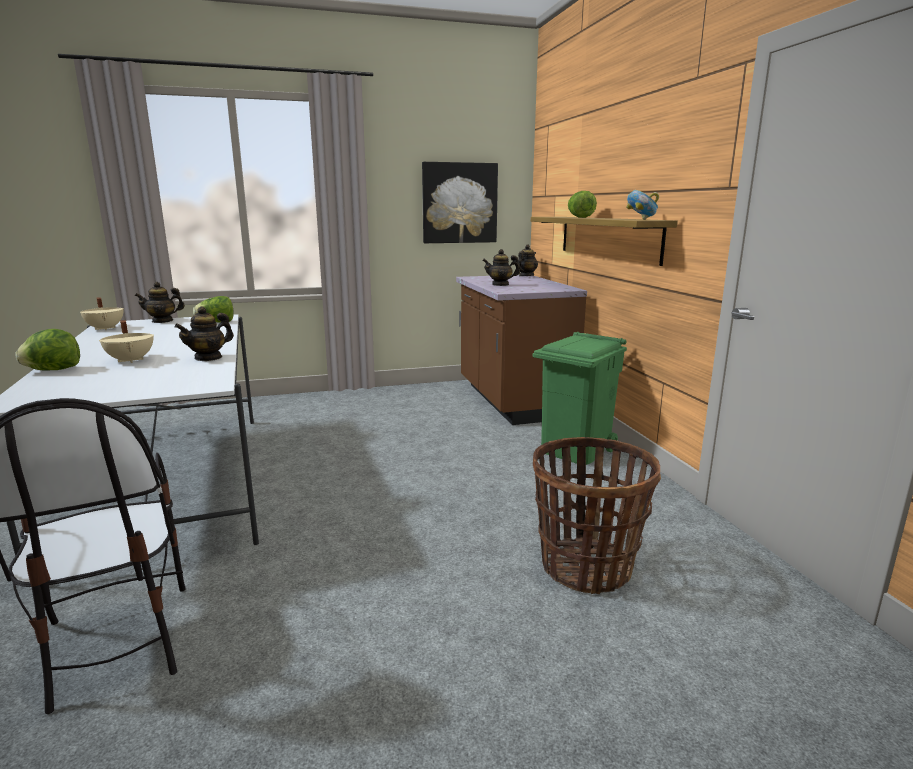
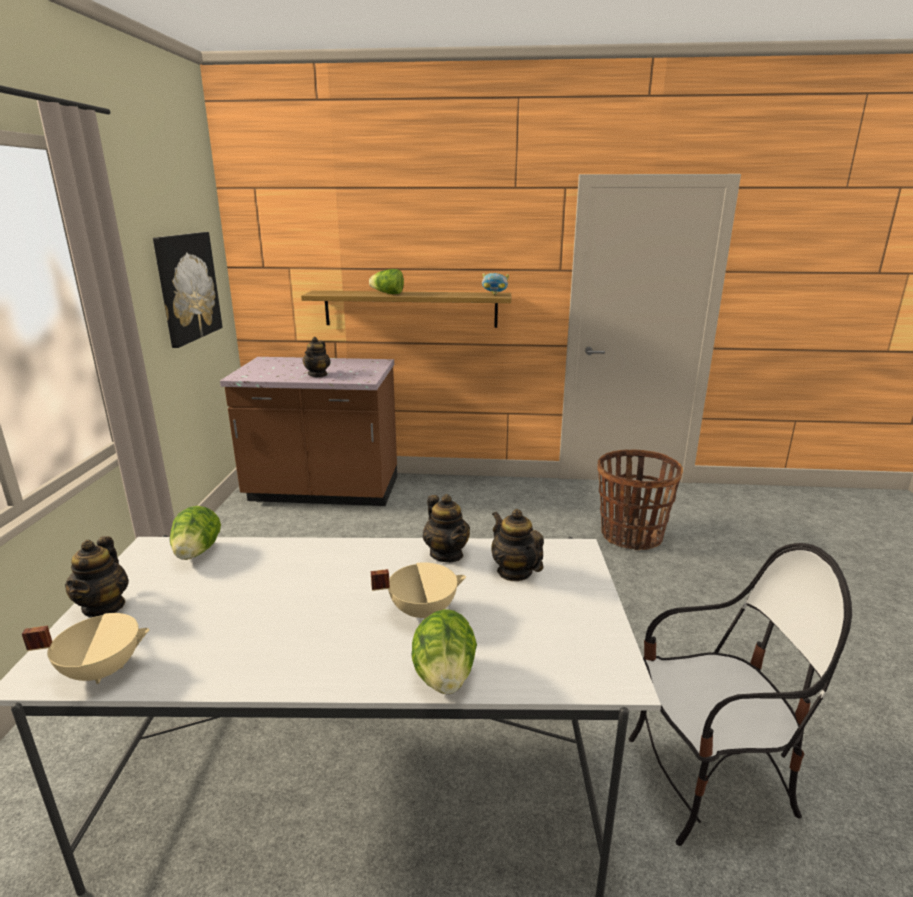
camera: 70 degrees left, 5 degrees up
(526, 276) = (270, 359): teapot -> teapot (514, 572)
(575, 450) = (461, 494): green trash can -> none

